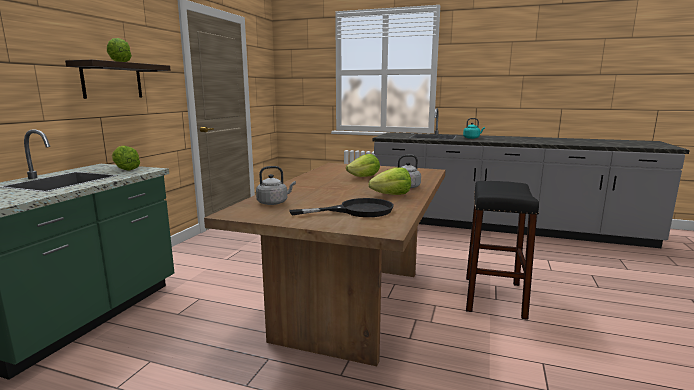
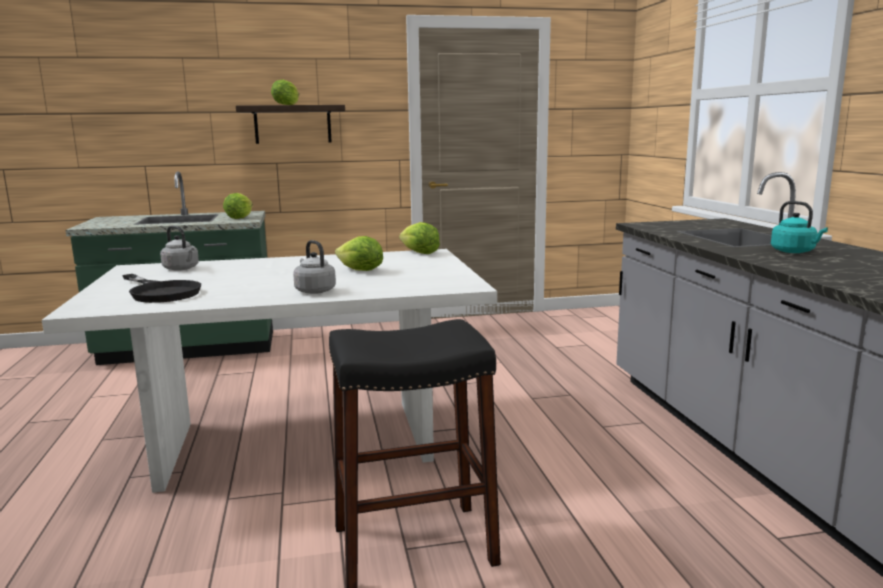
camera: 60 degrees right, 0 degrees up
(351, 302) = (300, 441): brown dining table -> white dining table
(392, 195) = (256, 292): lettuce -> lettuce (419, 253)

